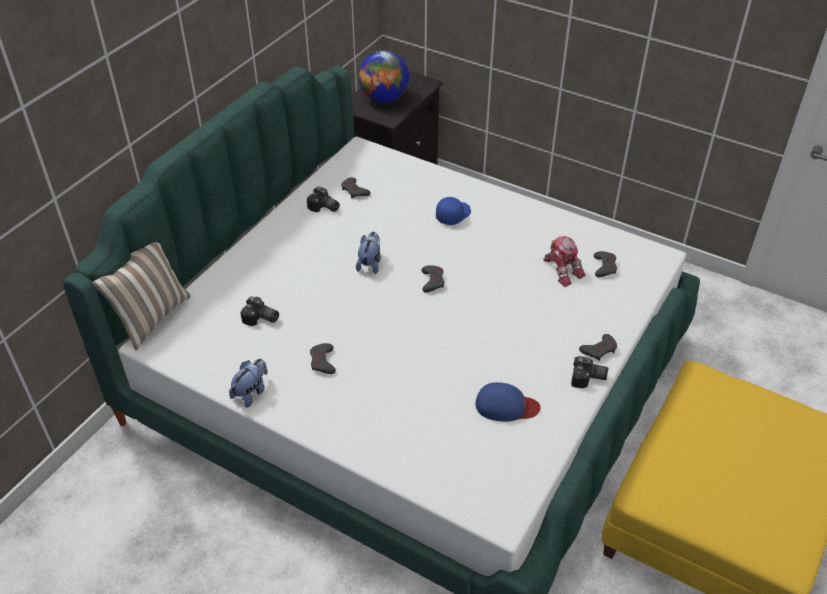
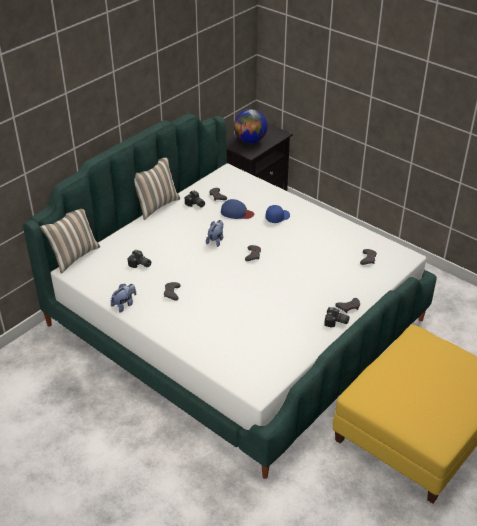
camera: 10 degrees right, 5 degrees down
(264, 216) = (156, 205): none -> pillow
(506, 406) = (279, 331): blue cap -> blue cap (236, 213)
(562, 270) = (339, 257): toy robot -> none

